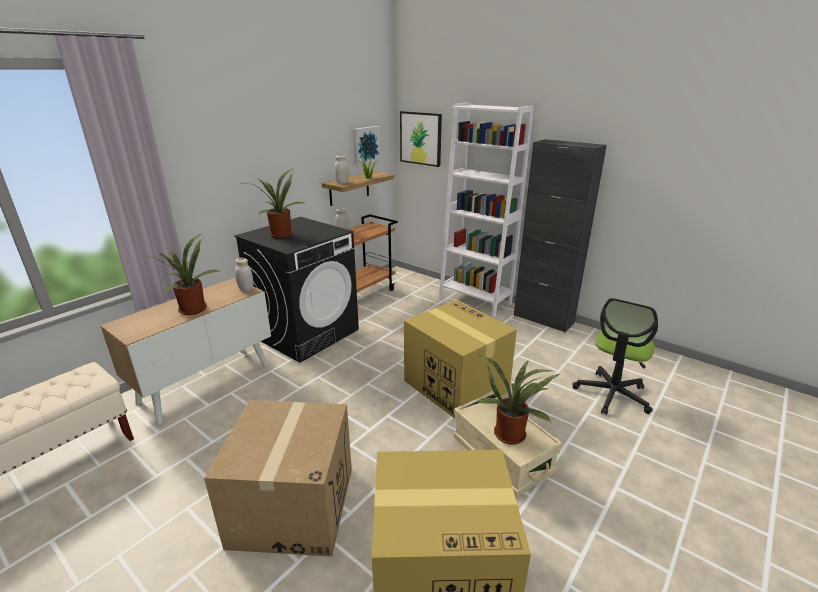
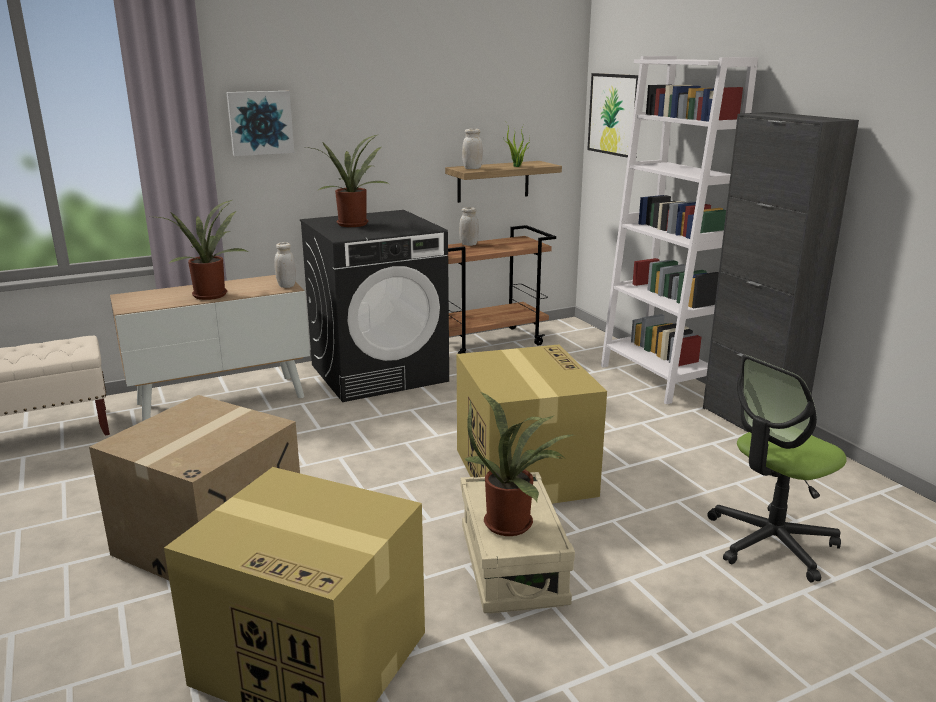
camera: 25 degrees right, 5 degrees down
(365, 145) = (528, 120): picture -> picture (260, 122)

